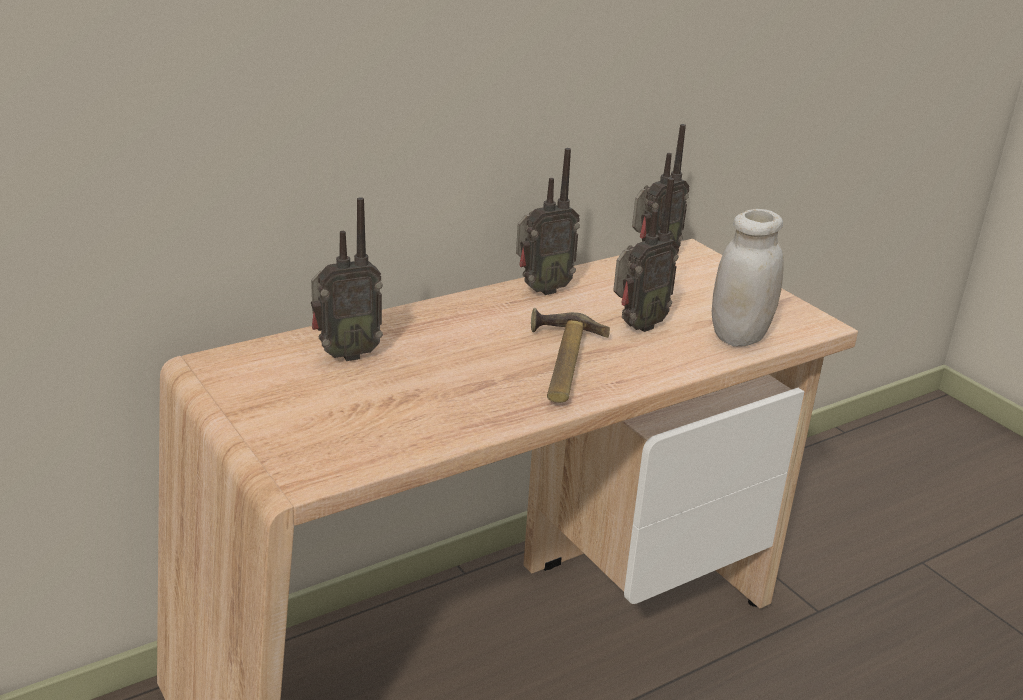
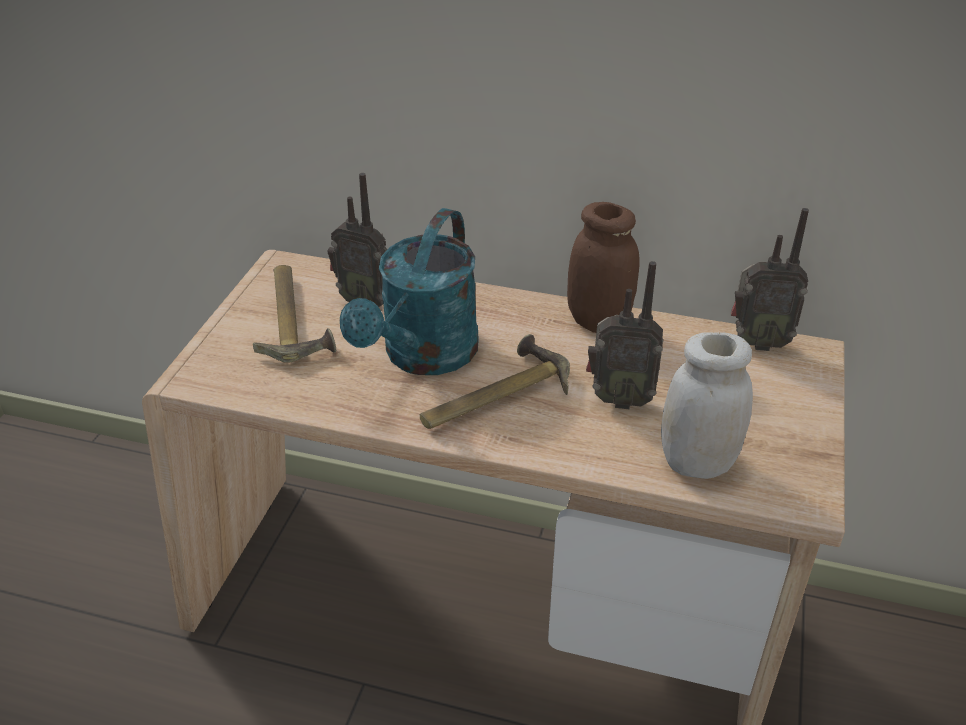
camera: 50 degrees right, 10 degrees up
(307, 393) = (295, 318): none -> hammer
(466, 366) = (423, 357): none -> turquoise watering can
(541, 289) = (598, 322): radio -> brown jar

